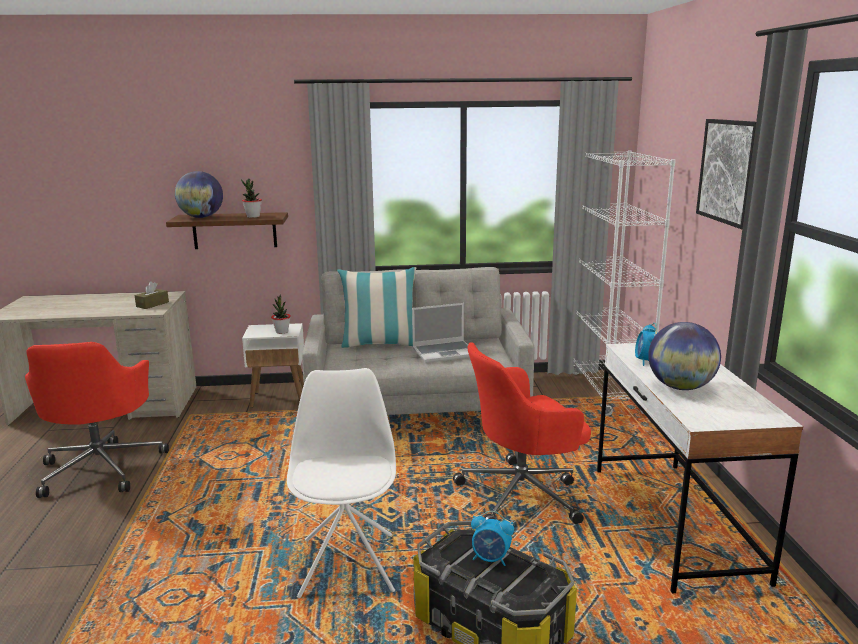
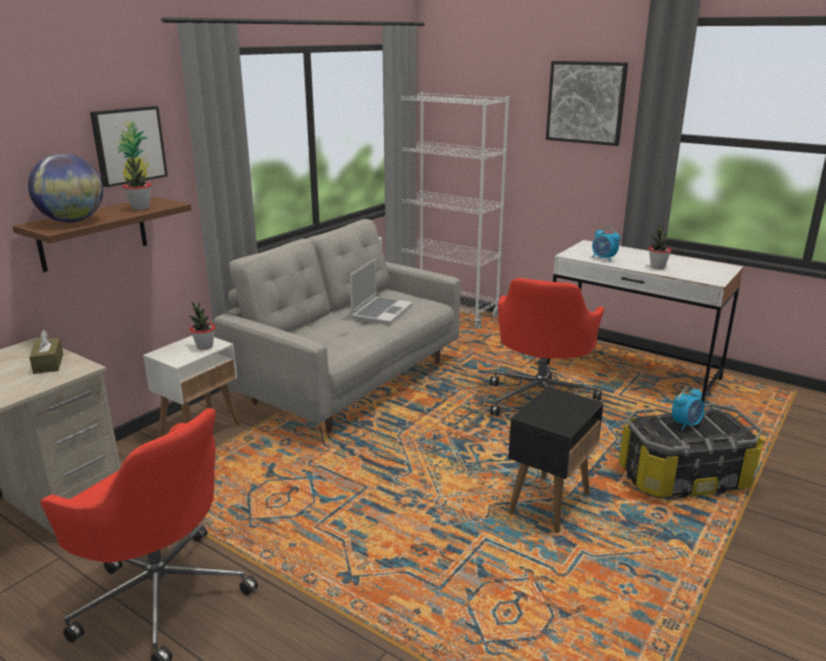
camera: 50 degrees left, 5 degrees up
(269, 172) = (128, 145): none -> picture
(348, 563) = (549, 503): white chair -> black side table
(380, 344) = (310, 325): pillow -> none
(680, 387) = (657, 266): globe -> potted plant

